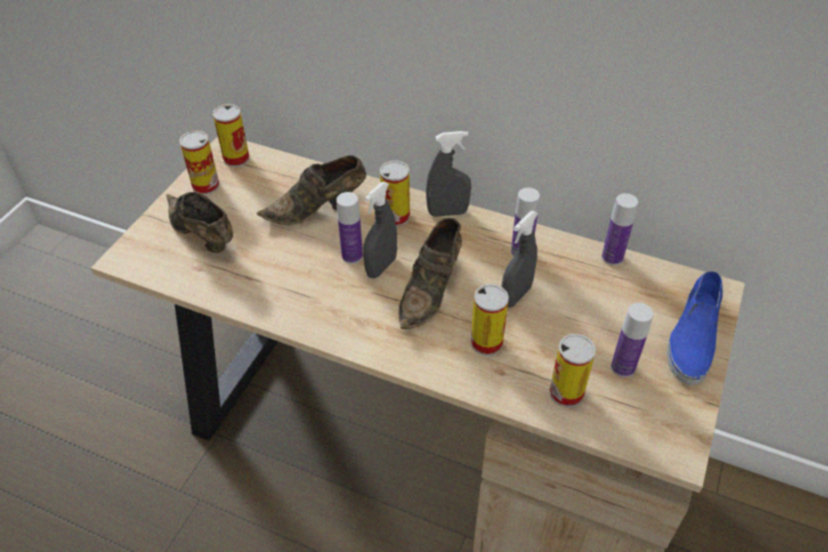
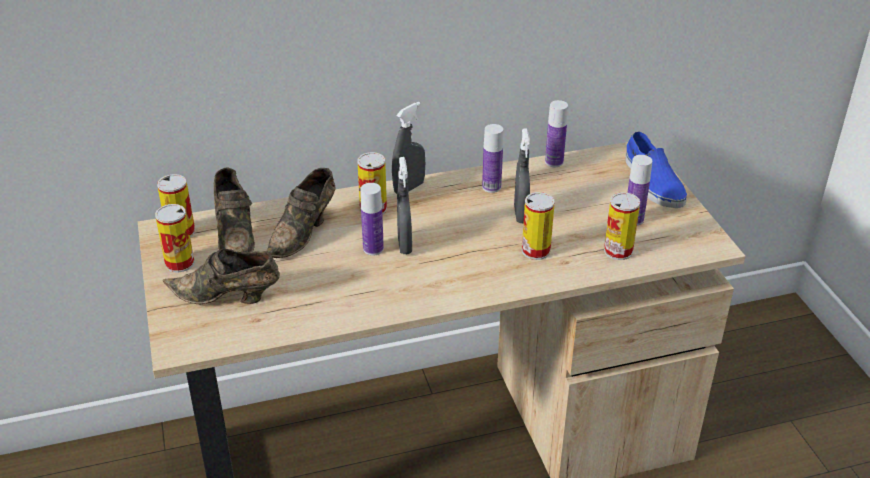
camera: 40 degrees left, 10 degrees down
(431, 290) = (460, 240): brown shoe -> brown shoe (235, 235)

